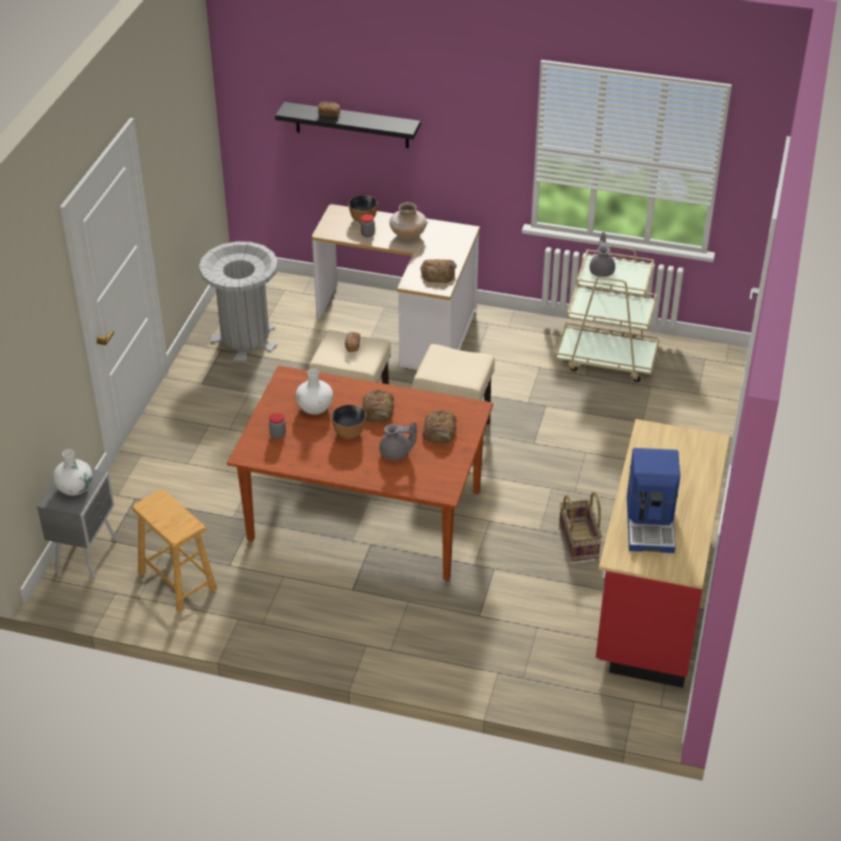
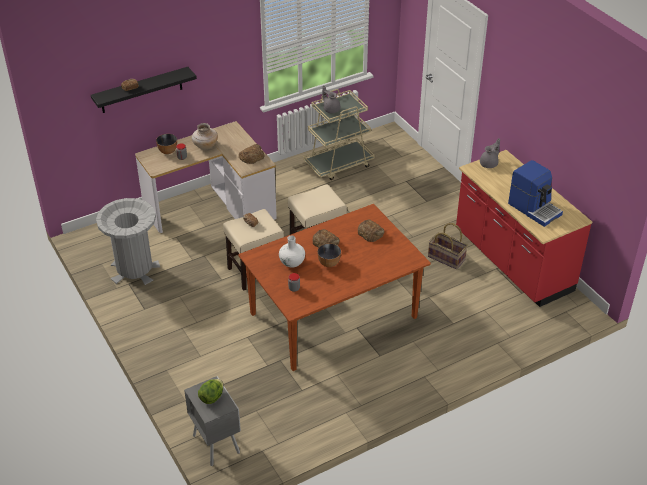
camera: 45 degrees left, 0 degrees up
(75, 488) = (212, 397): white vase -> lettuce
(177, 581) = (286, 419): brown stool -> none
(396, 453) = (366, 257): grey teapot -> grey teapot (489, 164)

